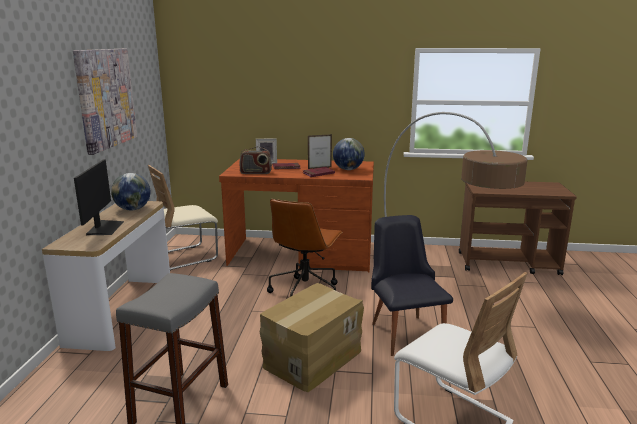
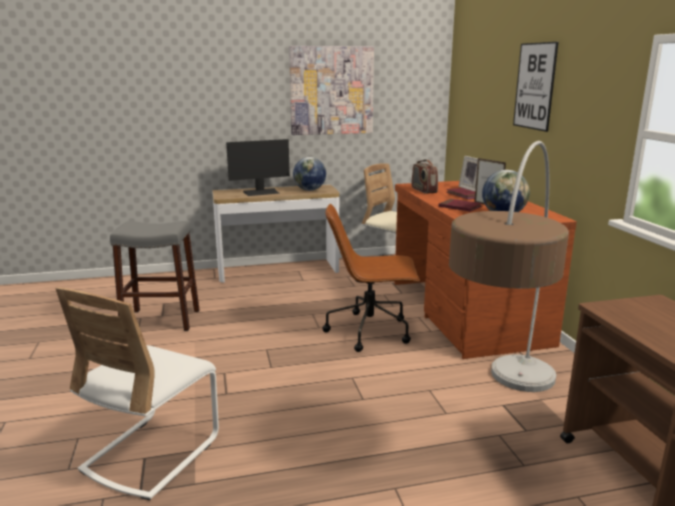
camera: 70 degrees right, 0 degrees up
(303, 79) = (534, 86): none -> picture
(312, 358) = (241, 357): cardboard box -> none
(404, 330) = (325, 403): black chair -> none

